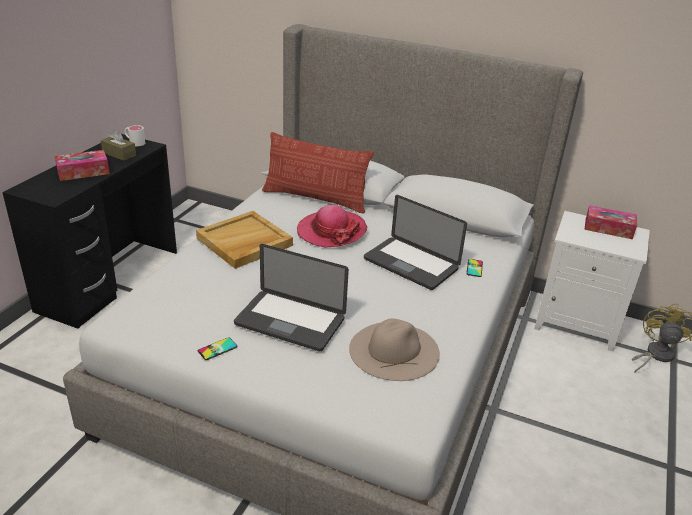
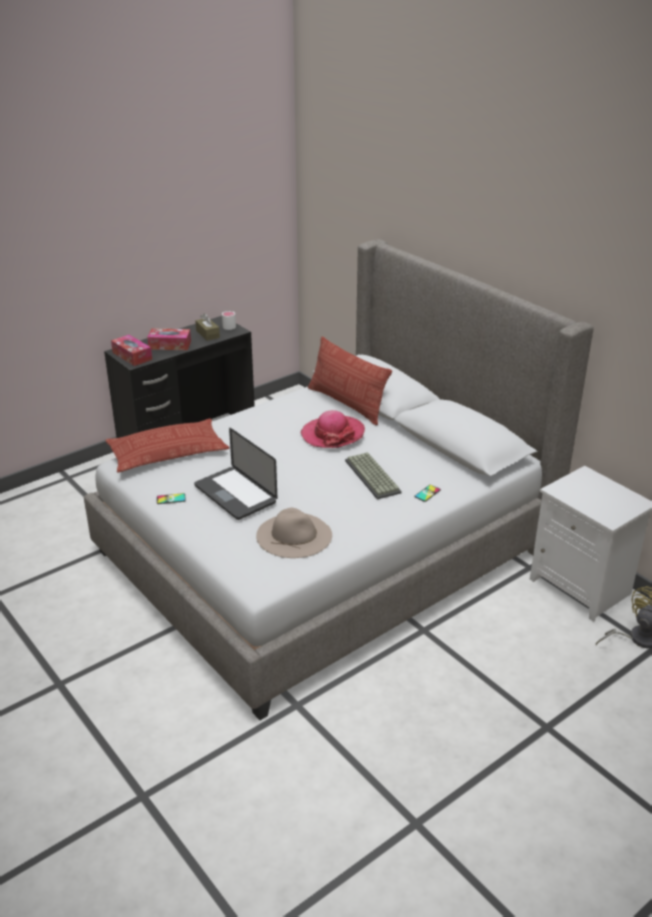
camera: 30 degrees right, 0 degrees up
(166, 293) = (167, 452): none -> pillow
(244, 242) = (254, 428): beige tray -> none
(410, 264) = (374, 476): laptop -> keyboard
(608, 228) = (610, 492): tissue box -> tissue box (132, 356)

